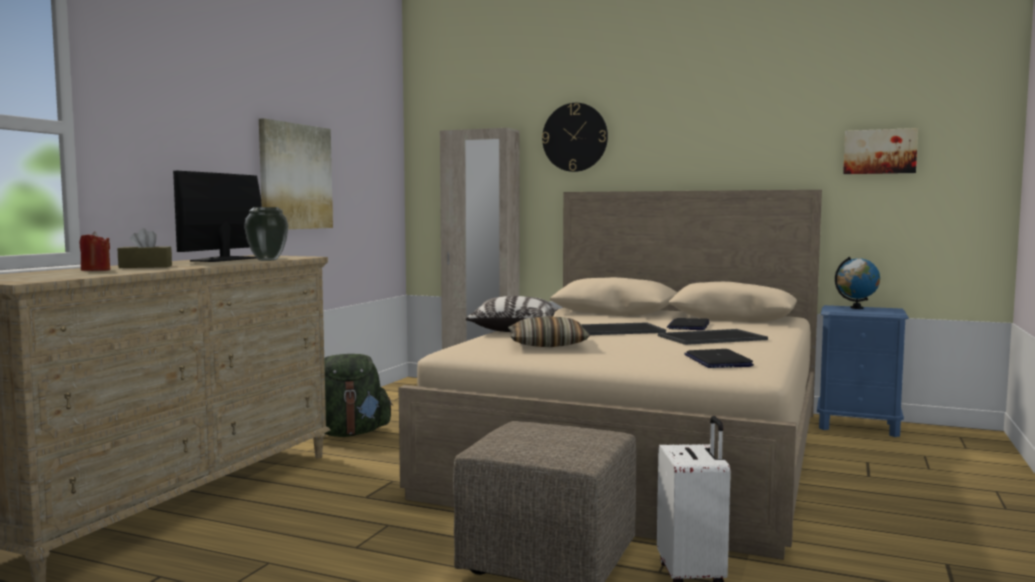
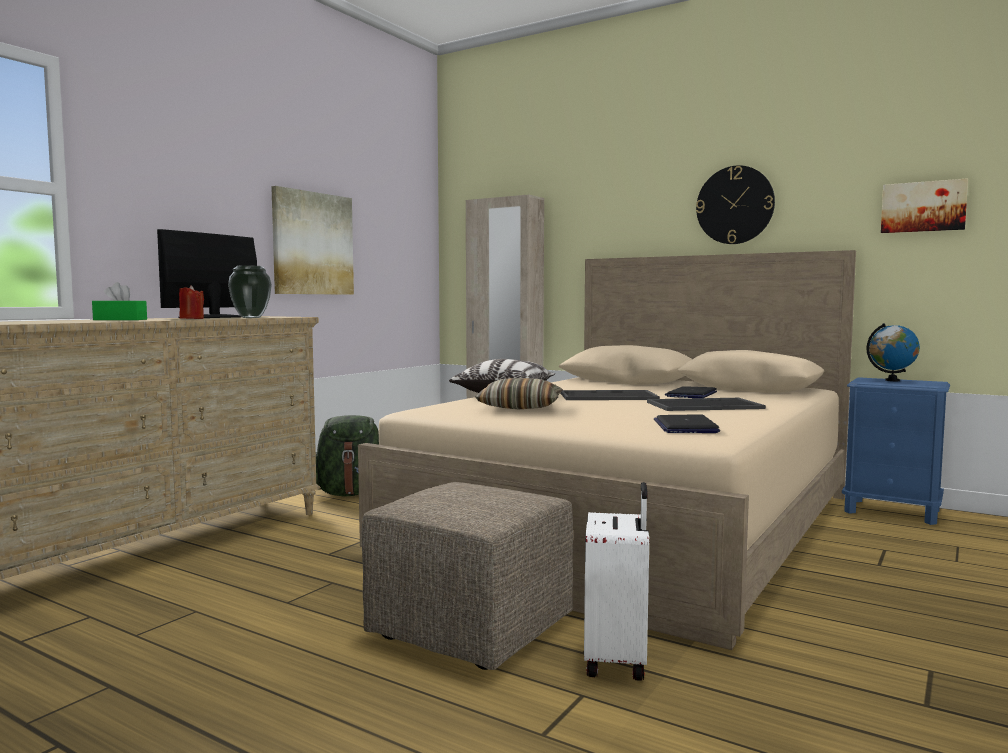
camera: 10 degrees right, 0 degrees up
(95, 270) = (65, 321): red candle -> red candle (191, 318)
(145, 266) = (120, 319): brown tissue box -> green tissue box
(575, 137) = (598, 203): wall clock -> wall clock (735, 205)

